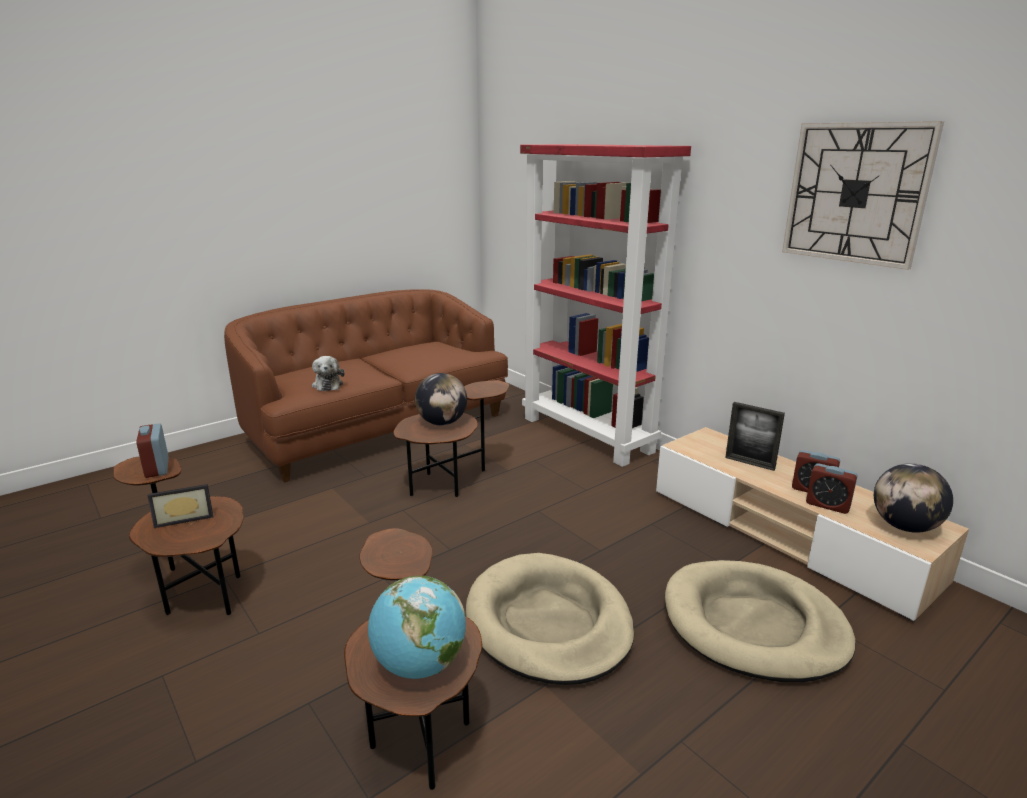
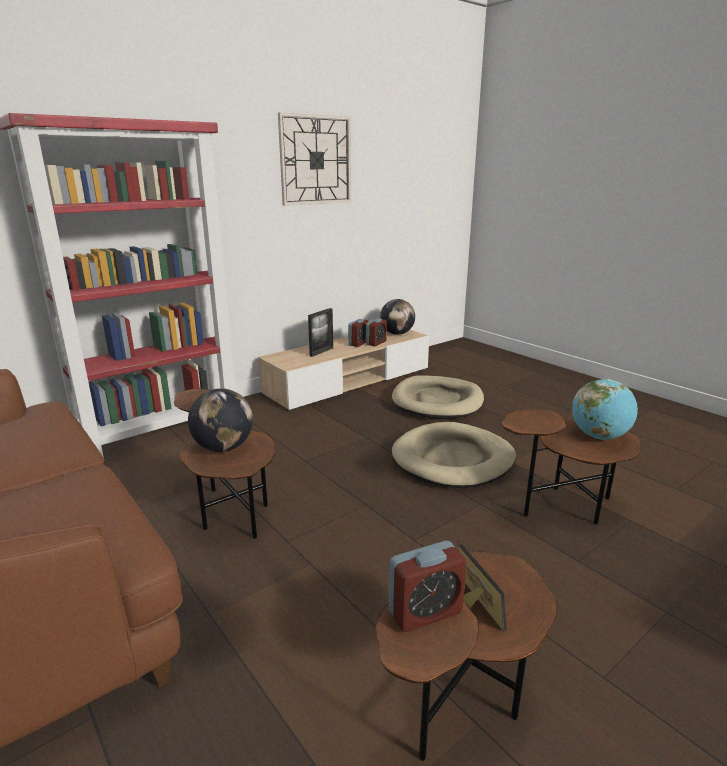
camera: 90 degrees left, 0 degrees up
(328, 384) = (92, 514): plush toy -> none

